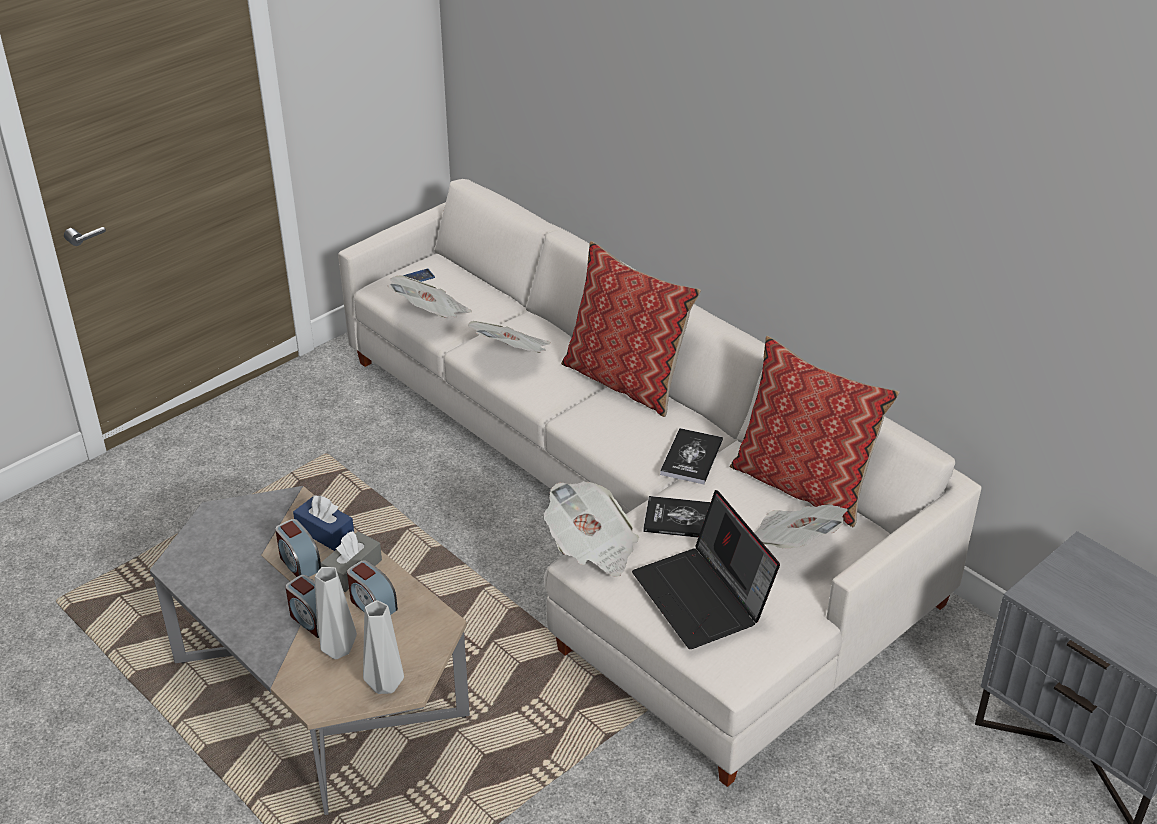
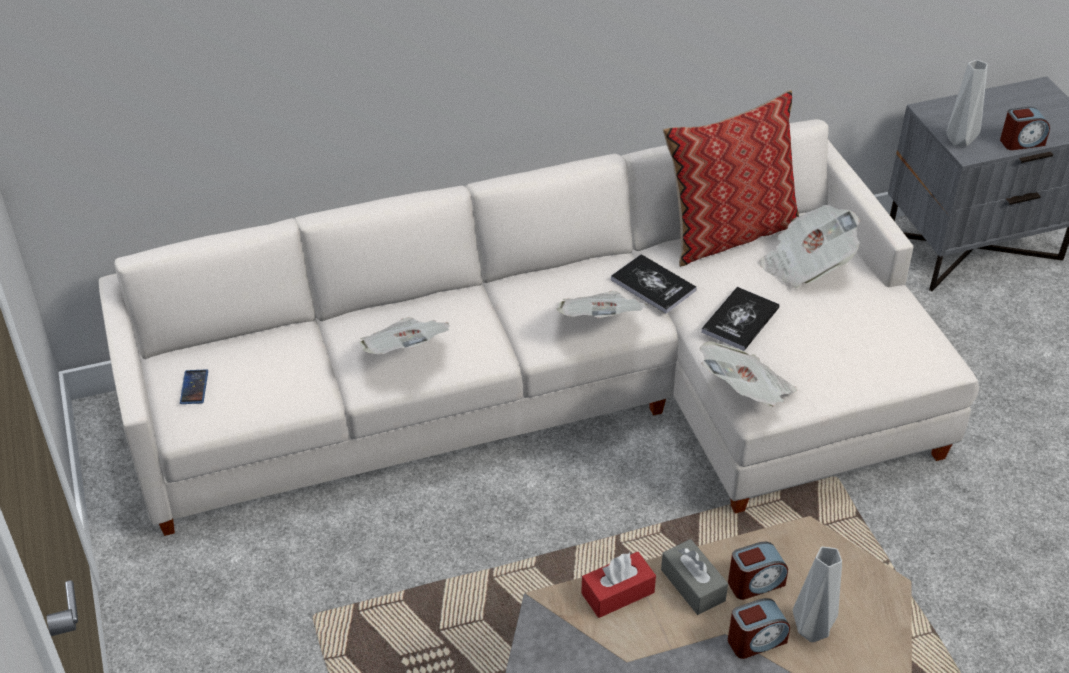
camera: 65 degrees left, 5 degrees up
(299, 563) = (658, 629): alarm clock -> alarm clock (1021, 142)
(325, 532) = (617, 593): blue tissue box -> red tissue box
(385, 686) = (880, 605): grey vase -> grey vase (961, 141)
(431, 315) = (280, 394): newspaper -> newspaper (600, 323)
(626, 380) = (506, 287): pillow -> none
(704, 597) = (850, 343): laptop -> none

